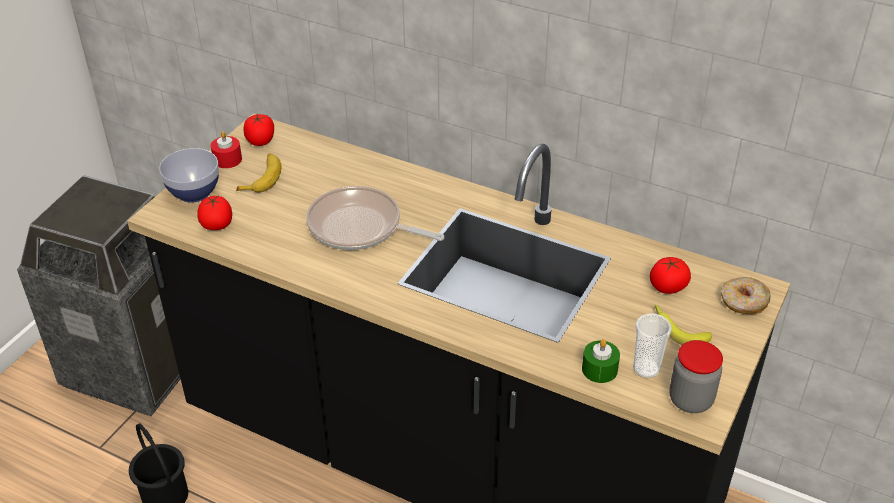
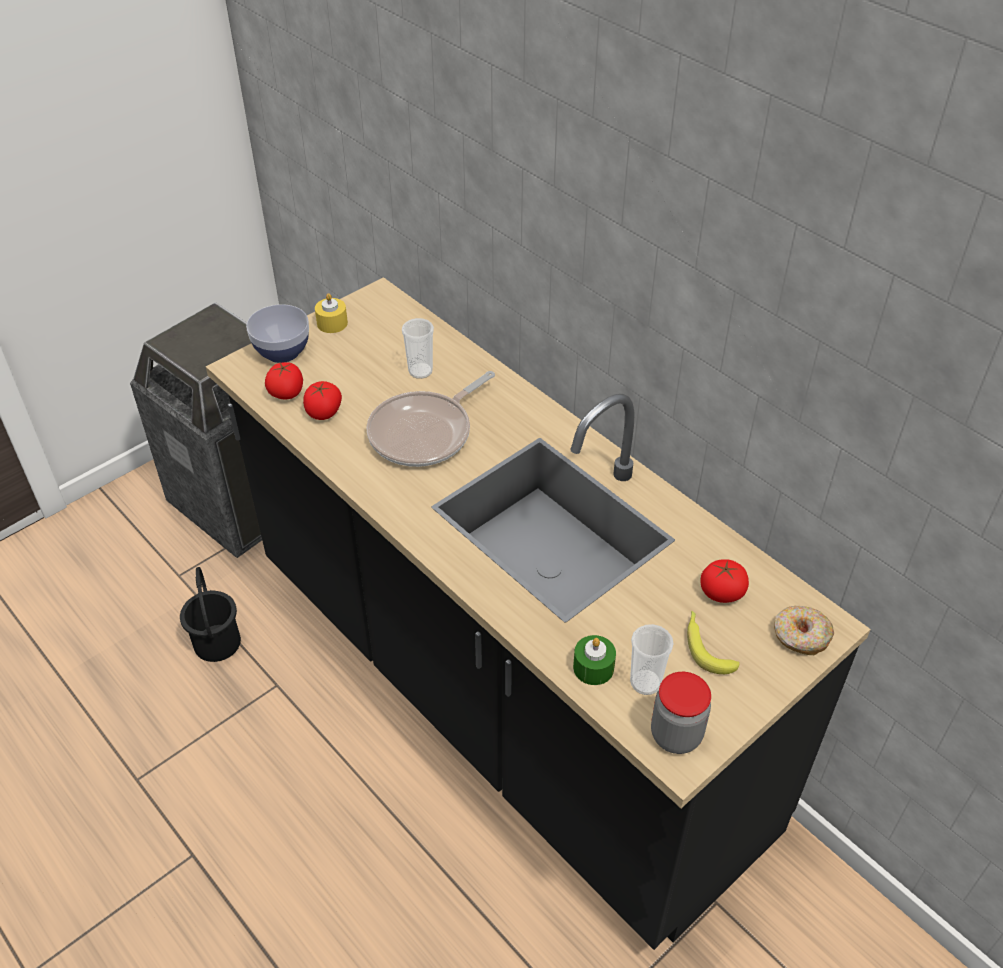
camera: 20 degrees right, 5 degrees up
(227, 159) = (332, 323): red candle -> yellow candle
(260, 141) = (374, 310): tomato -> tomato (324, 412)
(263, 178) = (356, 352): banana -> none
(328, 180) = (420, 371): none -> cup
(360, 227) = (425, 433): frying pan -> frying pan turned 90 degrees counterclockwise

